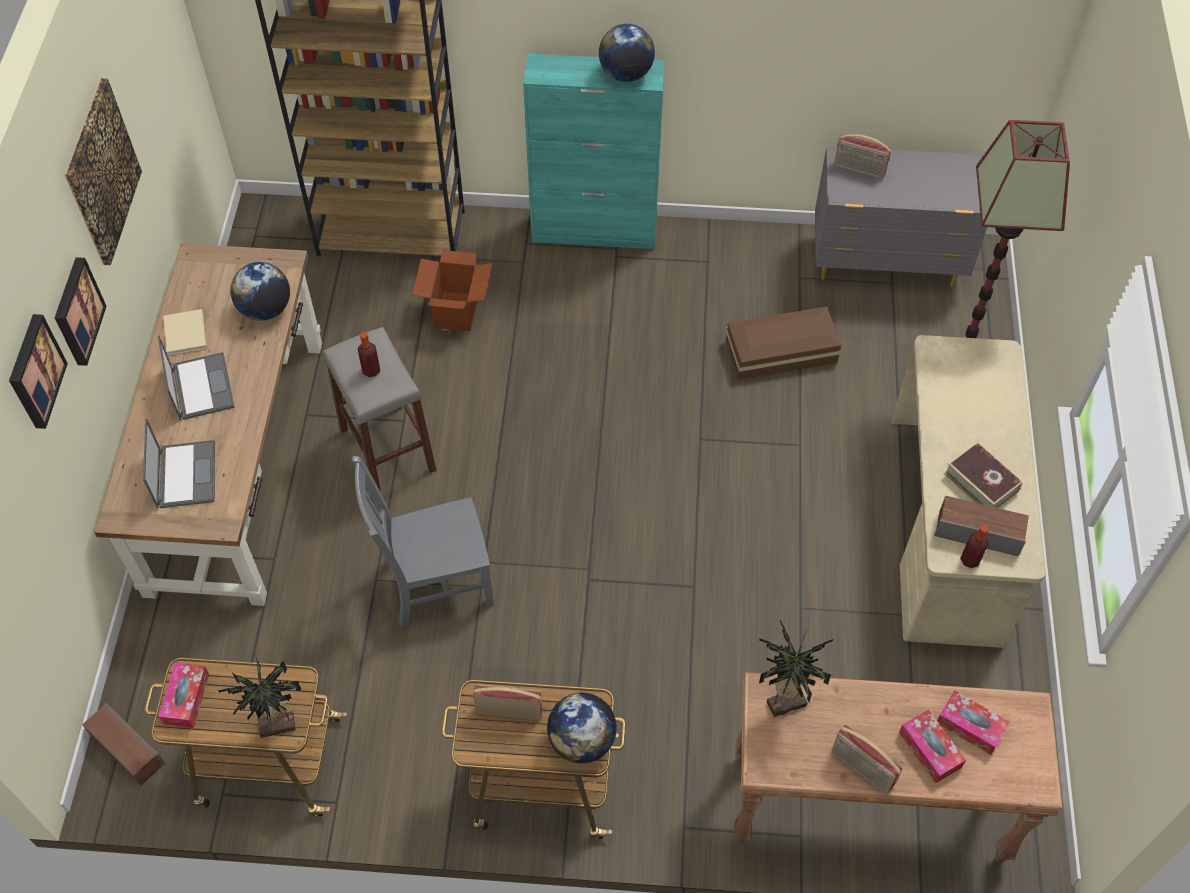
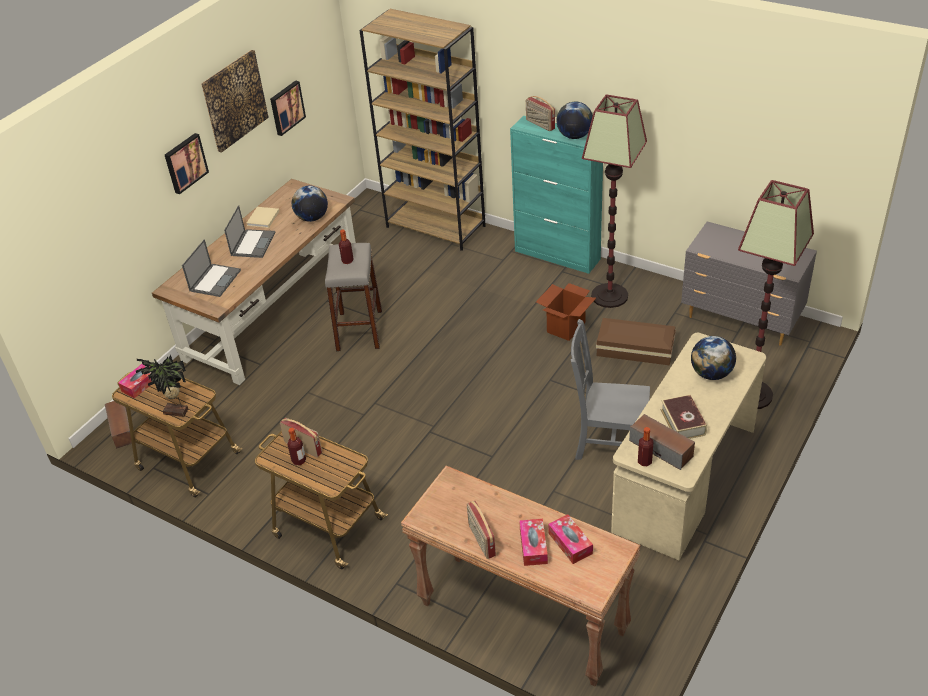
camera: 30 degrees right, 15 degrees down
(34, 371) = (136, 173): picture -> picture (286, 107)
(434, 582) = (339, 404): grey chair -> grey chair (608, 442)
(456, 311) = (446, 274): cardboard box -> cardboard box (566, 327)
(517, 734) = (299, 460): none -> bottle
(582, 741) = (333, 476): globe -> globe (711, 374)
(702, 277) = (610, 296): none -> floor lamp
(784, 702) = (458, 488): potted plant -> none
(859, 170) = (720, 238): radio -> radio (540, 124)

